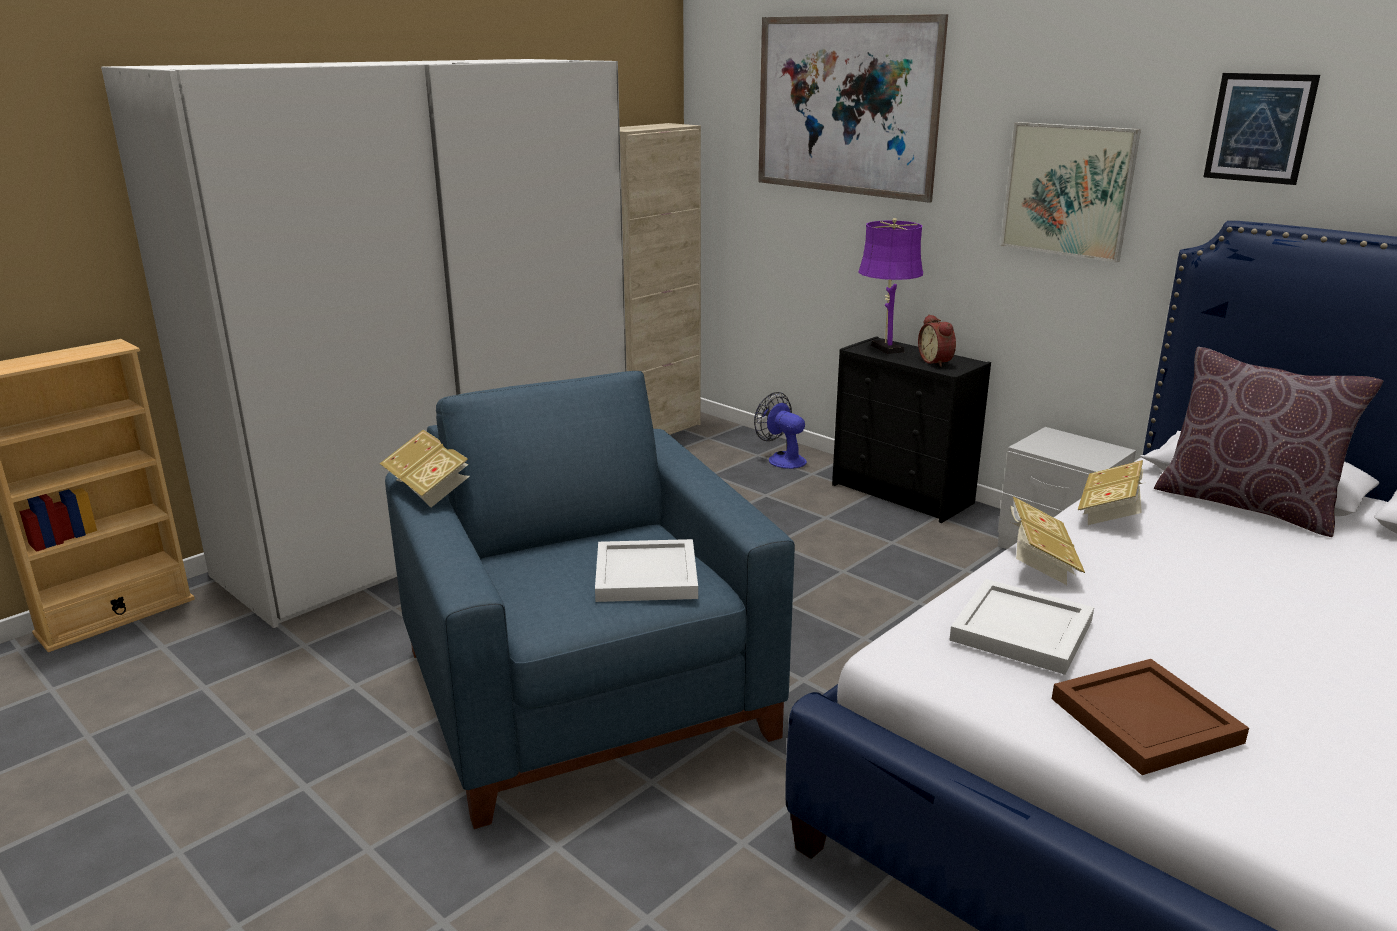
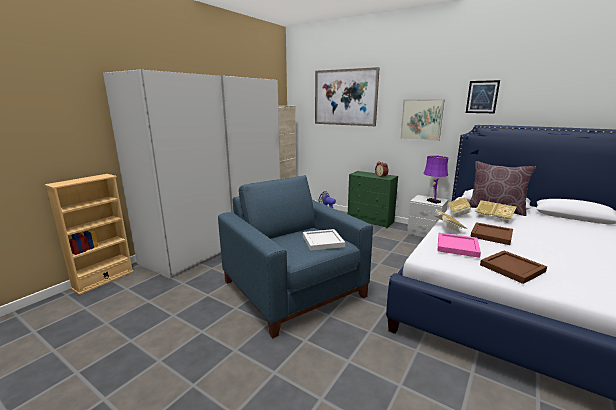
camera: 10 degrees left, 5 degrees down
(429, 489) = (238, 218): book -> book (493, 218)
(885, 347) = (363, 173): purple table lamp -> purple table lamp (432, 201)
(903, 494) = (371, 221): black dresser -> green dresser
(1020, 629) = (456, 246): white tray -> pink tray
(1158, 598) = (491, 235): none -> brown tray

